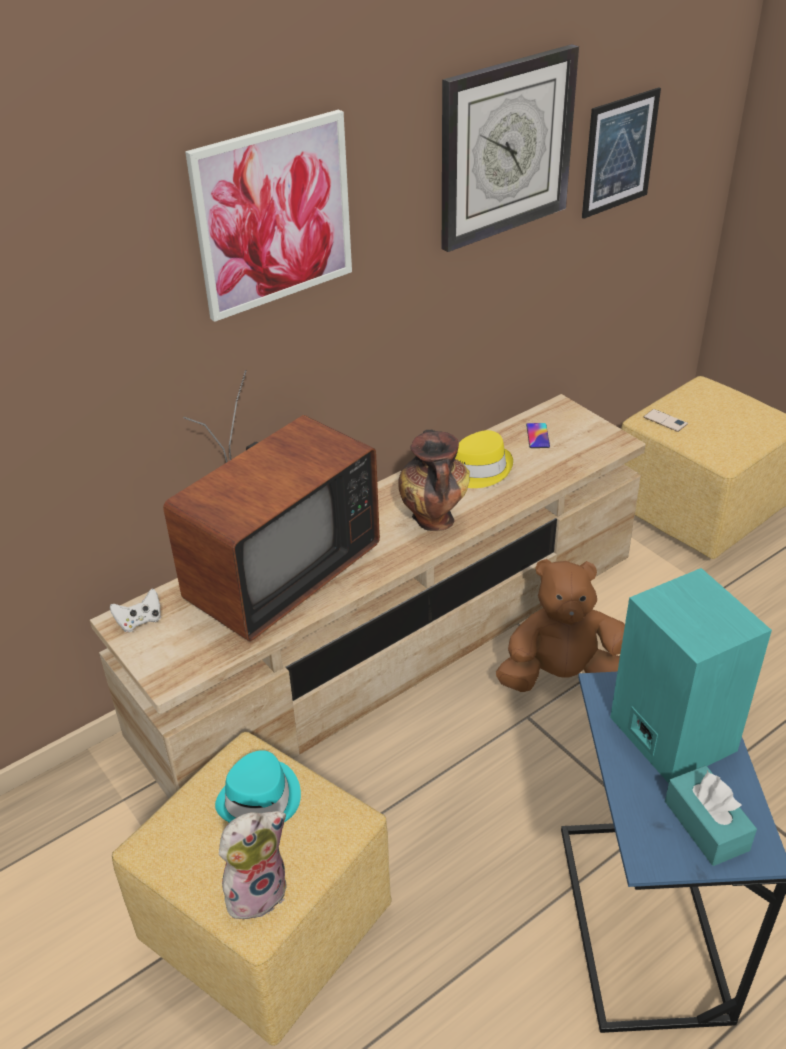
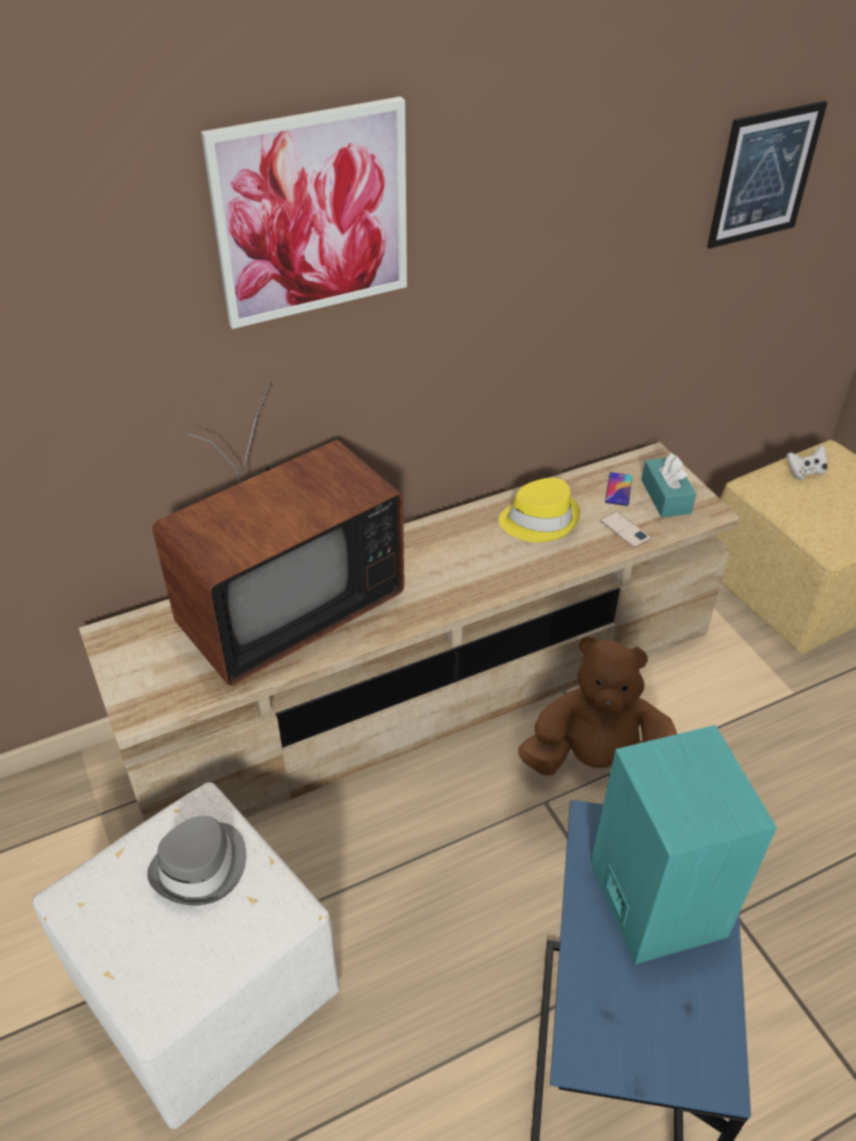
camera: 10 degrees right, 5 degrees up
(140, 621) = (128, 639): white game controller -> white game controller (805, 472)
(256, 891) = (165, 975): plush toy -> none
(261, 798) = (201, 867): turquoise hat -> grey hat
(270, 924) = (210, 986): yellow ottoman -> white ottoman
(434, 520) = (474, 573): vase -> none
(505, 147) = (615, 158): wall clock -> none
(665, 421) = (775, 490): phone -> phone (625, 530)
(706, 825) = (663, 1027): turquoise tissue box -> turquoise tissue box (665, 496)

